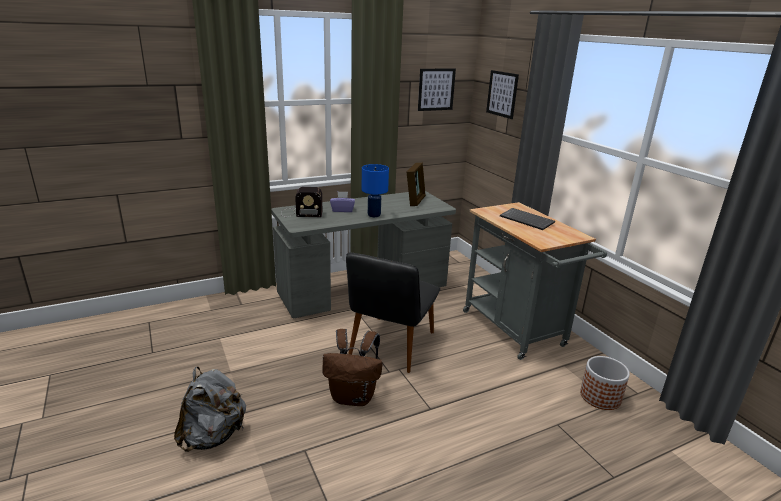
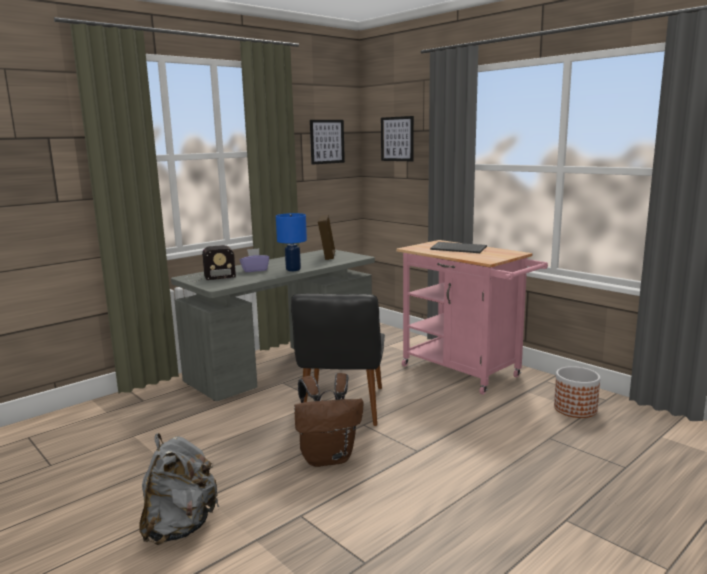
camera: 15 degrees left, 10 degrees down
(517, 332) = (466, 373): grey cart -> pink cart

